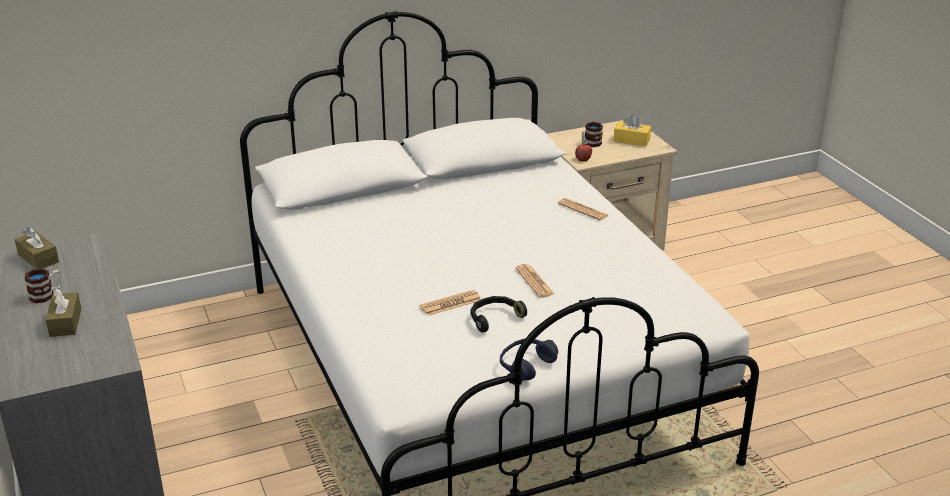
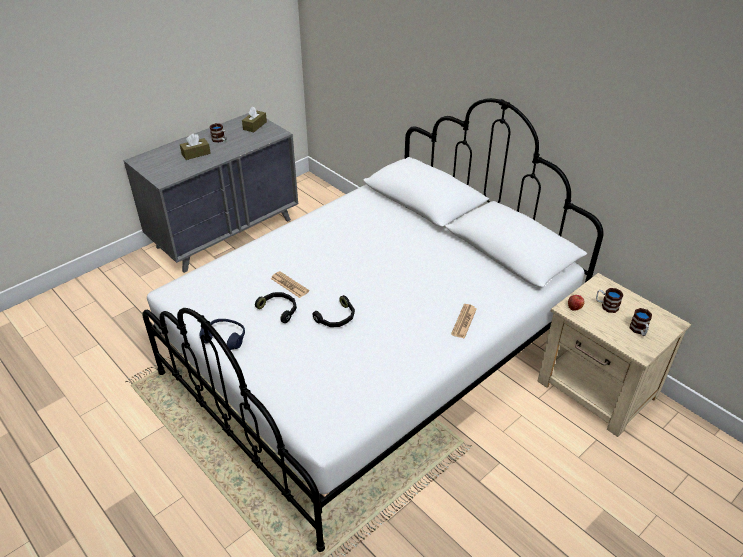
camera: 70 degrees right, 10 degrees up
(534, 281) = (337, 318): newspaper -> black headphones
(631, 140) = (639, 330): yellow tissue box -> mug

